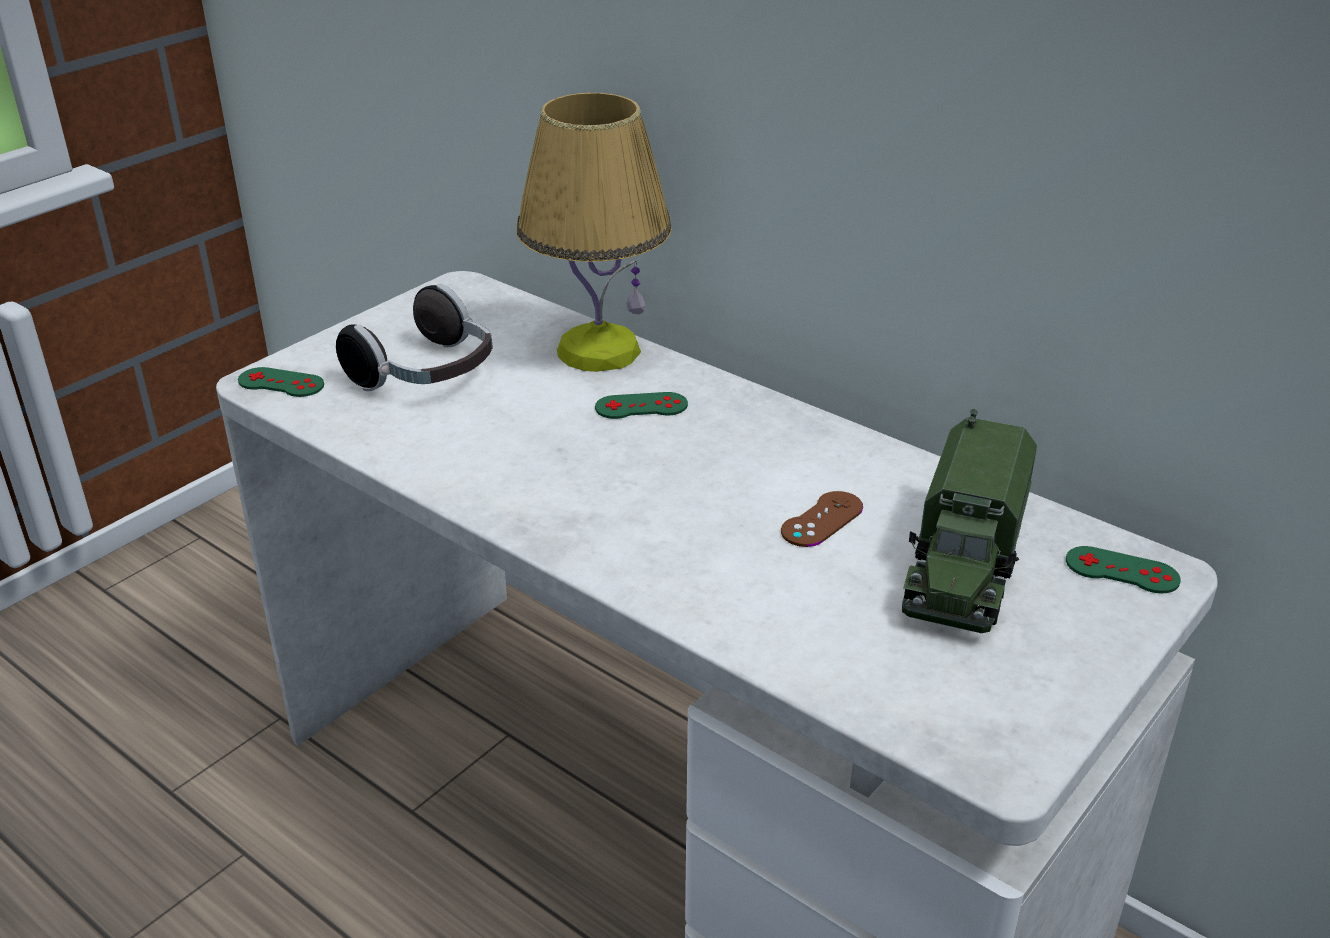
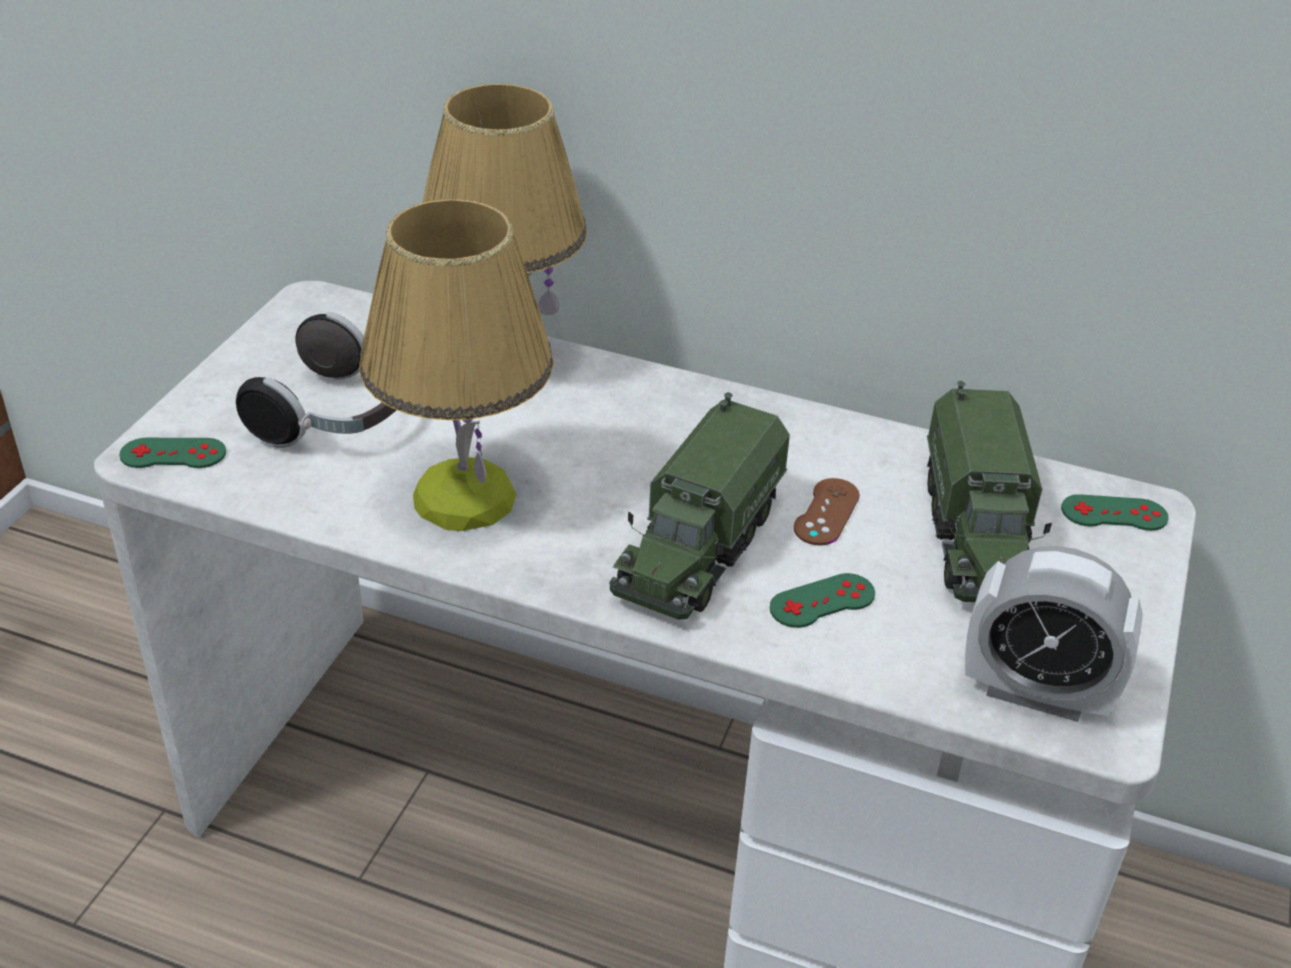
camera: 20 degrees left, 5 degrees up
(497, 452) = (464, 496): none -> table lamp
(641, 406) = (585, 416): green game controller -> green game controller (822, 601)
(681, 528) = (697, 548): none -> toy truck
(946, 714) = (1035, 692): none -> alarm clock

